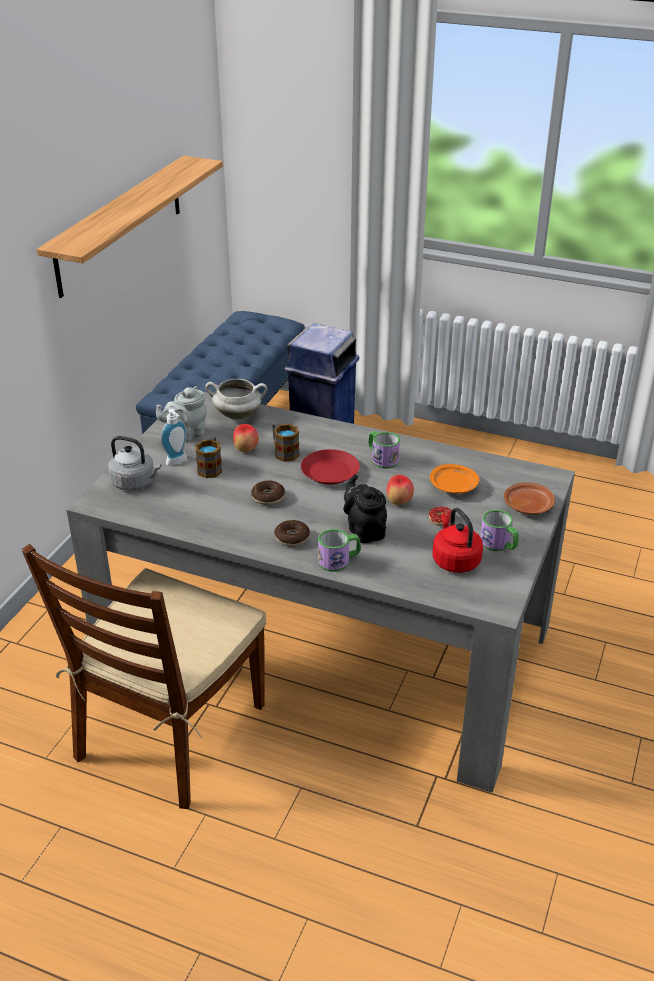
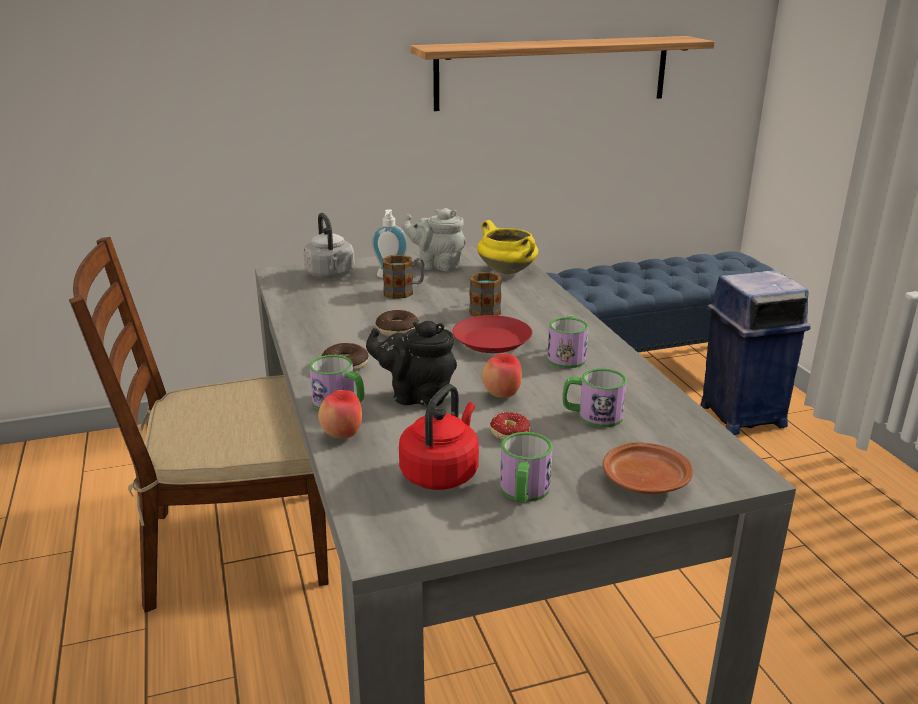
camera: 50 degrees right, 10 degrees down
(238, 415) = (508, 271): white cooking pot -> yellow cooking pot
(246, 450) = (458, 294): apple -> apple (342, 435)
(364, 530) = (416, 396): black teapot -> black teapot turned 105 degrees counterclockwise
(454, 487) = (592, 415): orange plate -> mug

